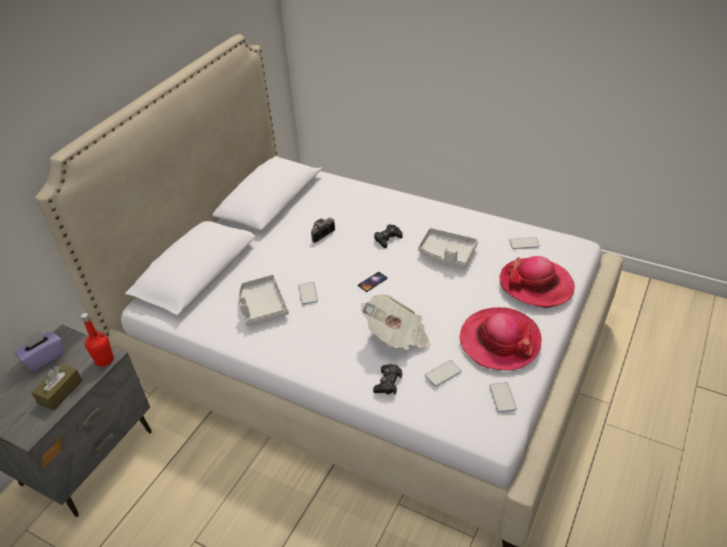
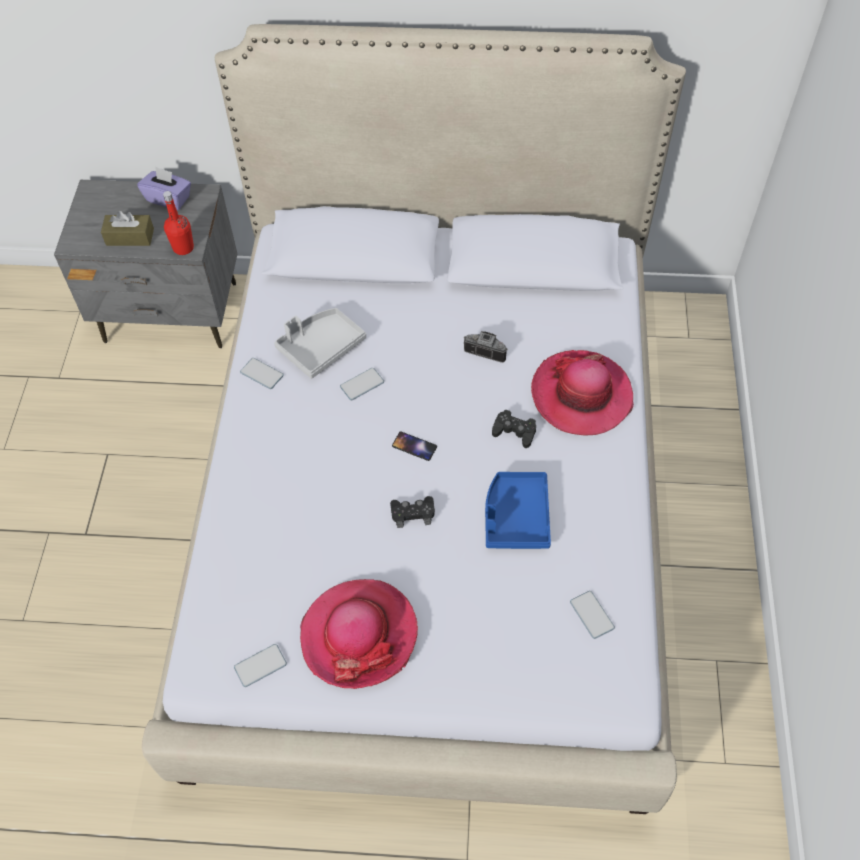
camera: 65 degrees right, 15 degrees up
(388, 383) = (242, 528): black game controller -> black game controller (413, 513)
(397, 336) = (321, 510): newspaper -> none
(443, 374) = (274, 583): phone -> phone (262, 374)
(447, 254) = (516, 516): grey tray -> blue tray
(536, 284) = (499, 655): hat -> hat (581, 395)

